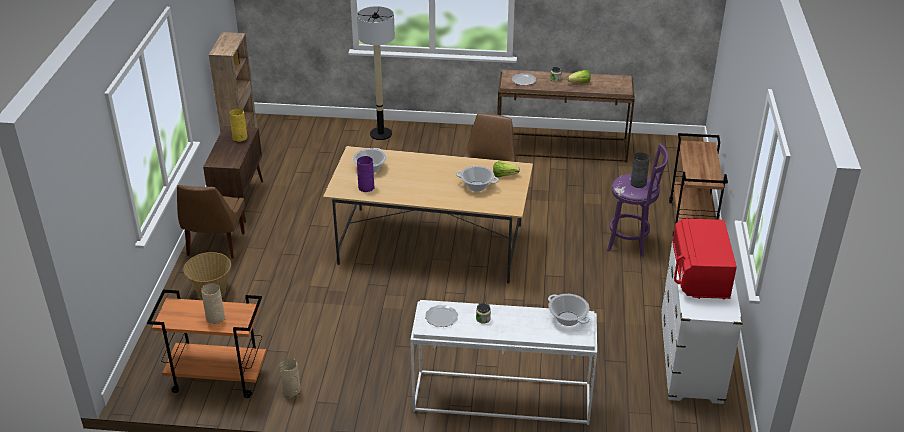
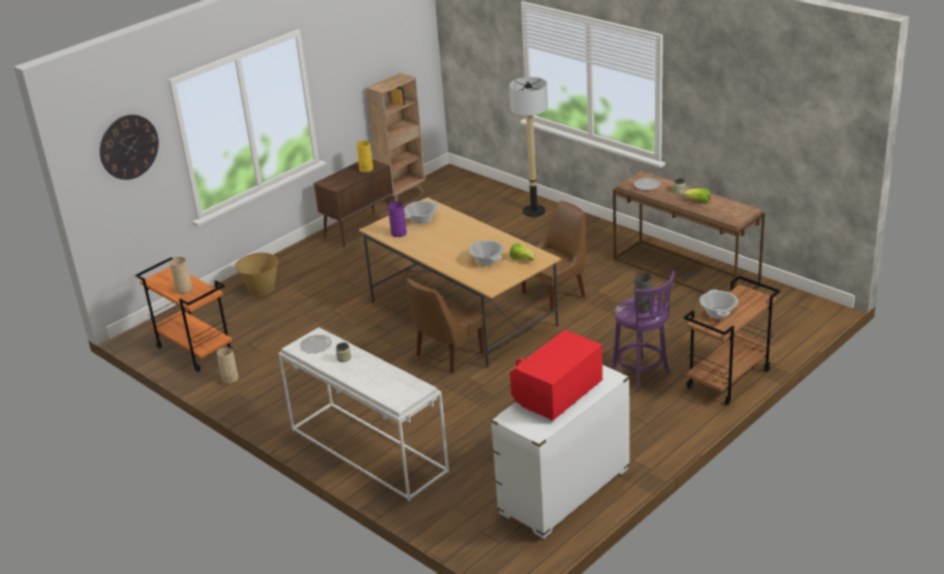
camera: 40 degrees right, 5 degrees down
(92, 182) = (129, 147): none -> wall clock
(215, 246) = (303, 257): brown chair -> brown chair (447, 355)
(567, 319) = (407, 384): cooking pot -> cooking pot (718, 313)

